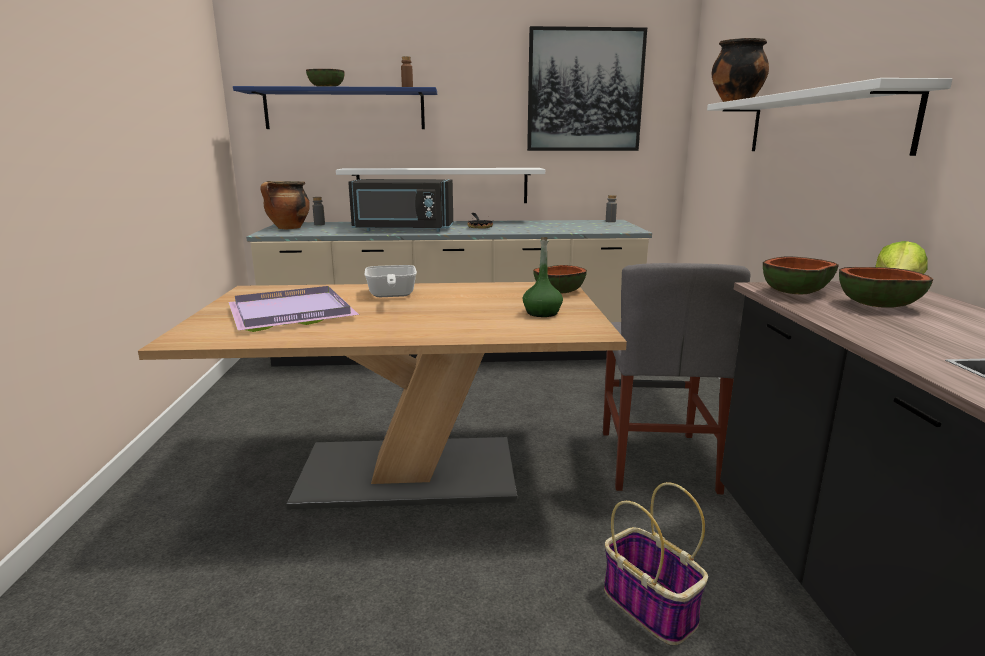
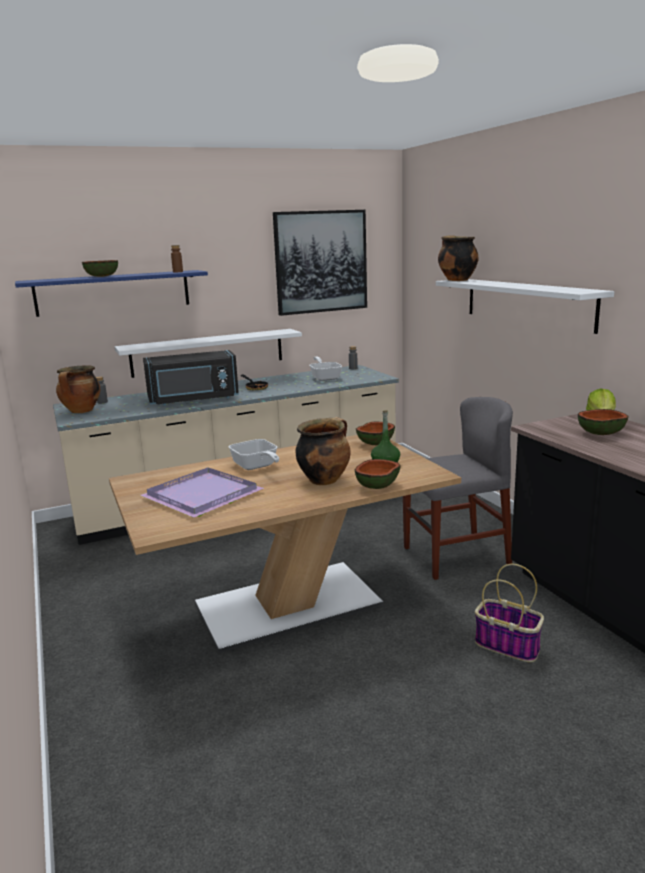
camera: 20 degrees left, 0 degrees up
(445, 318) = (324, 479): none -> cooking pot
(567, 225) = (325, 377): none -> frying pan
(656, 460) = (455, 555): grey chair -> grey chair turned 90 degrees counterclockwise
(795, 293) = (552, 430): bowl -> bowl (377, 486)

